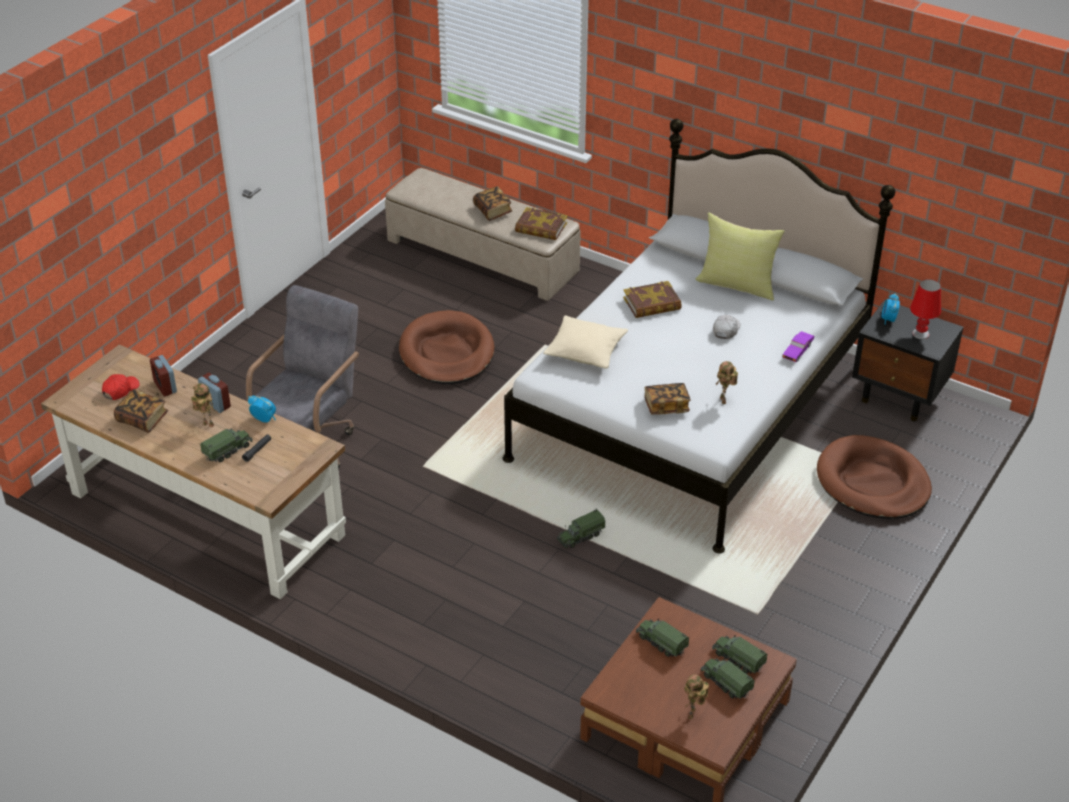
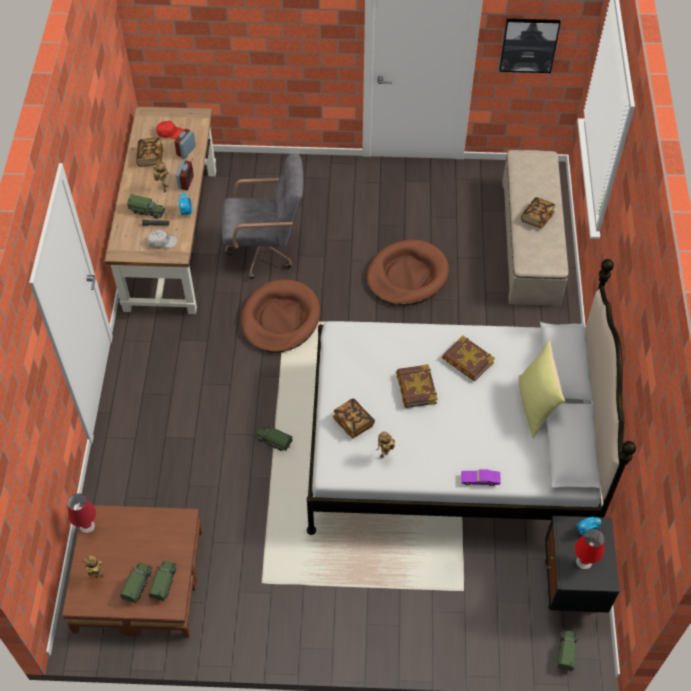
camera: 60 degrees right, 15 degrees up
(351, 62) = (529, 44): none -> picture
(541, 228) = (540, 255): book -> book (416, 388)
(585, 351) = (381, 346): beige pillow -> none
(614, 703) = (87, 526): none -> red table lamp
(661, 642) = (155, 529): toy truck -> toy truck (566, 652)
(726, 330) = (471, 421): white cap -> white cap (162, 242)
(872, 482) = (452, 605): brown dog bed -> brown dog bed (280, 319)

